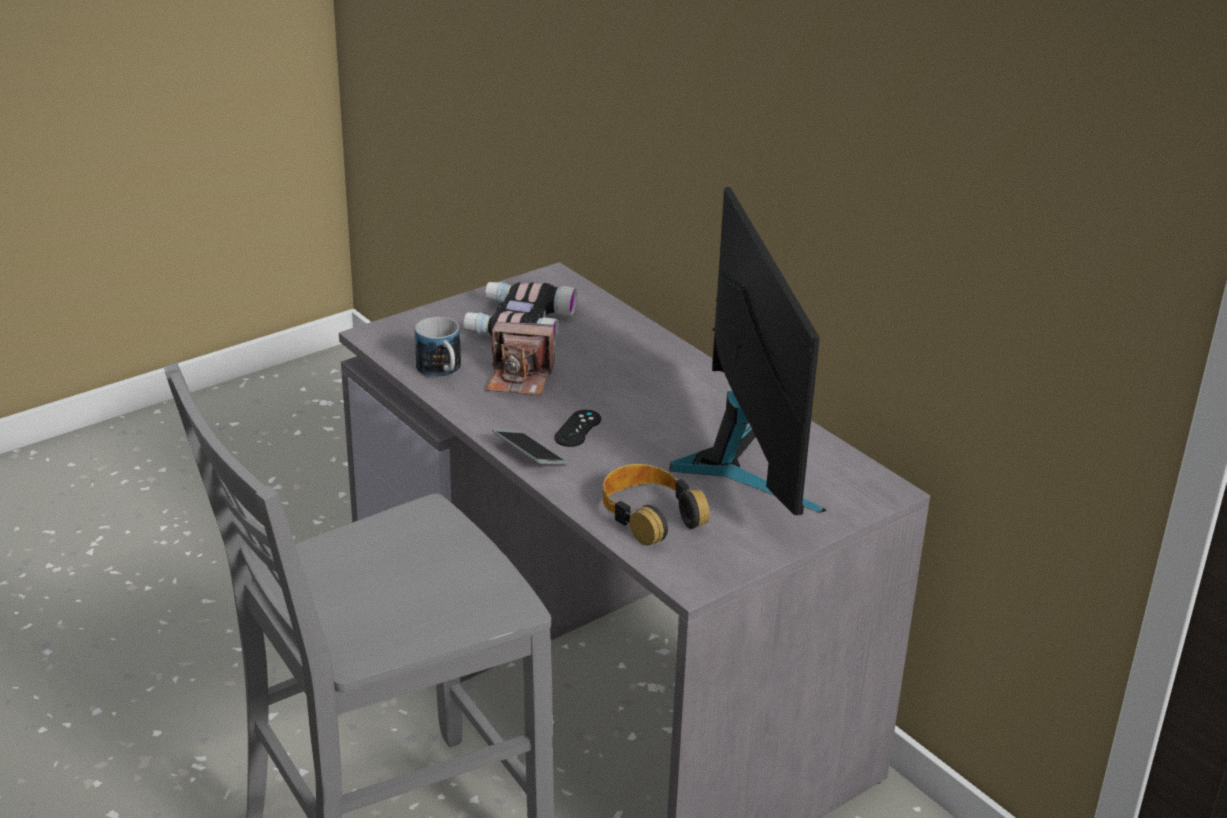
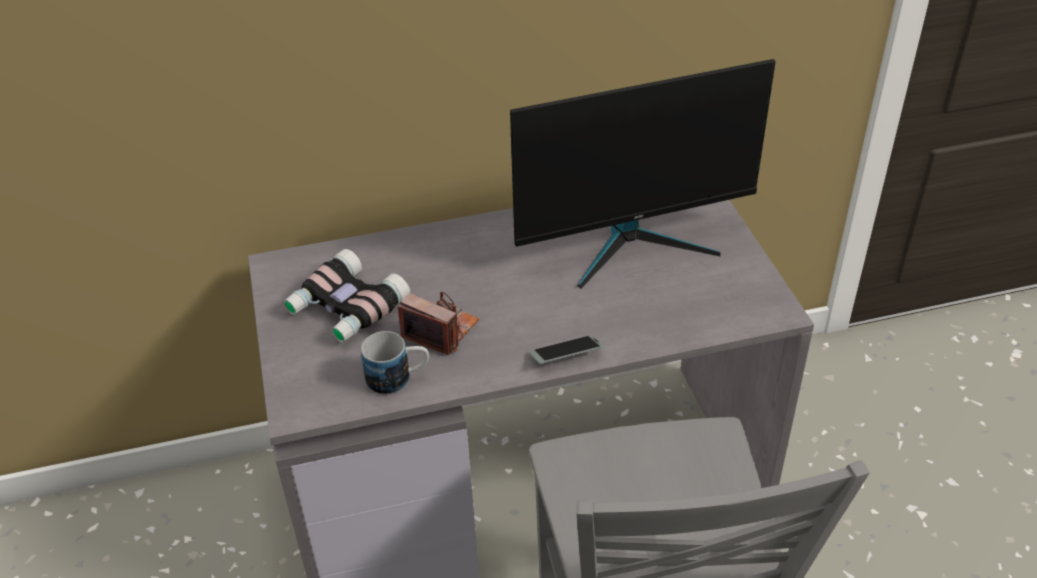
camera: 65 degrees left, 10 degrees up
(520, 379) = (440, 330): camera -> camera turned 90 degrees counterclockwise
(578, 429) = (541, 316): black game controller -> none
(650, 515) = (684, 309): headphones -> none
(743, 463) = (634, 243): monitor -> monitor turned 150 degrees clockwise

